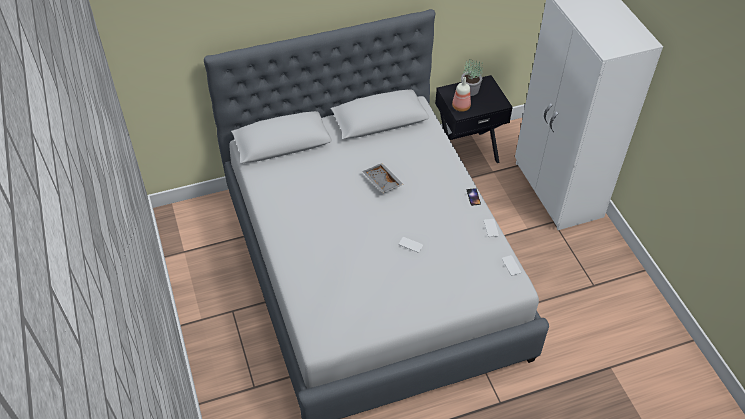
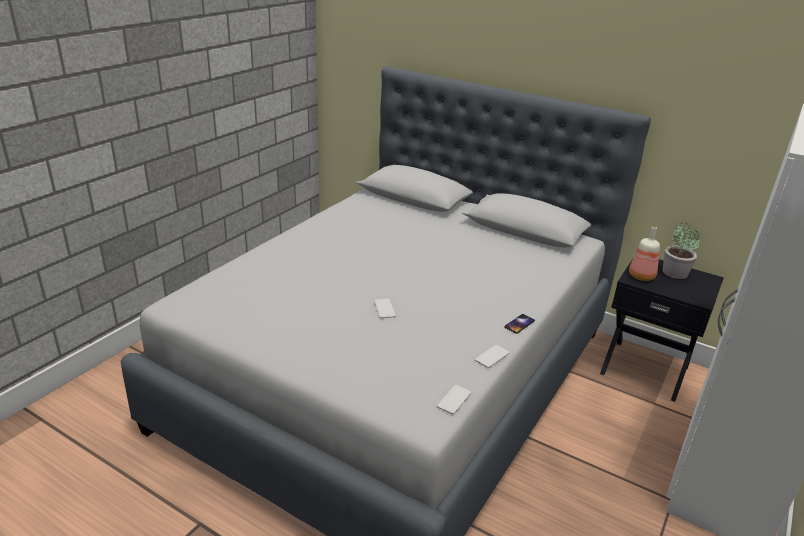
camera: 50 degrees right, 20 degrees down
(381, 182) = (446, 259): grey tray -> none

